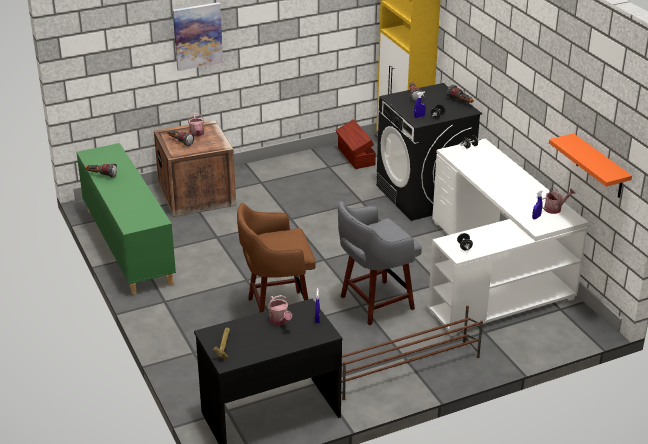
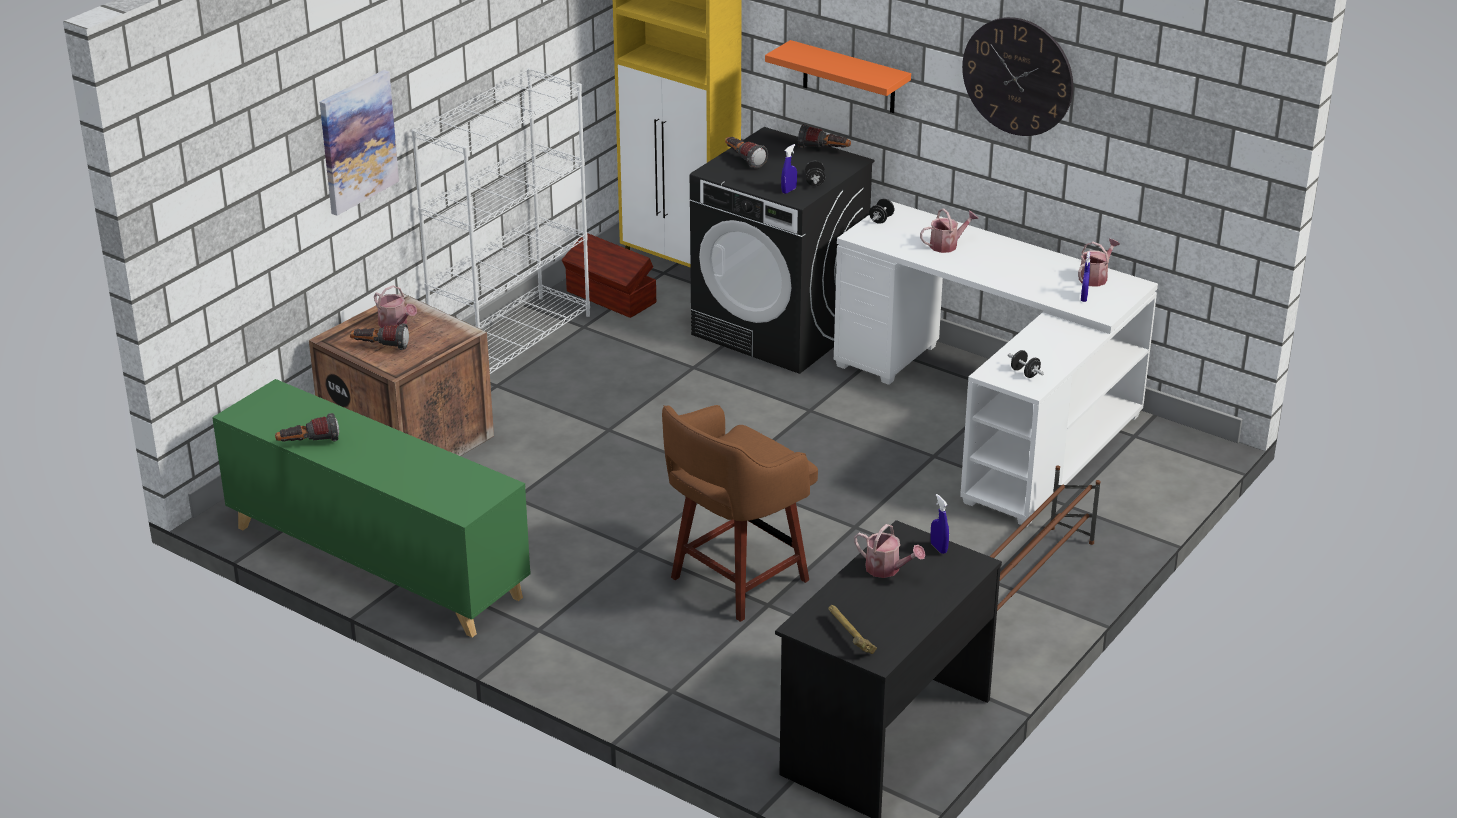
camera: 30 degrees left, 0 degrees up
(289, 163) = (512, 340): none -> white bookcase
(374, 303) = (871, 517): grey stool -> none
(491, 169) = (947, 245): none -> watering can
(541, 79) = (1018, 76): none -> wall clock
(600, 167) = (1170, 190): orange shelf -> orange shelf (849, 78)

